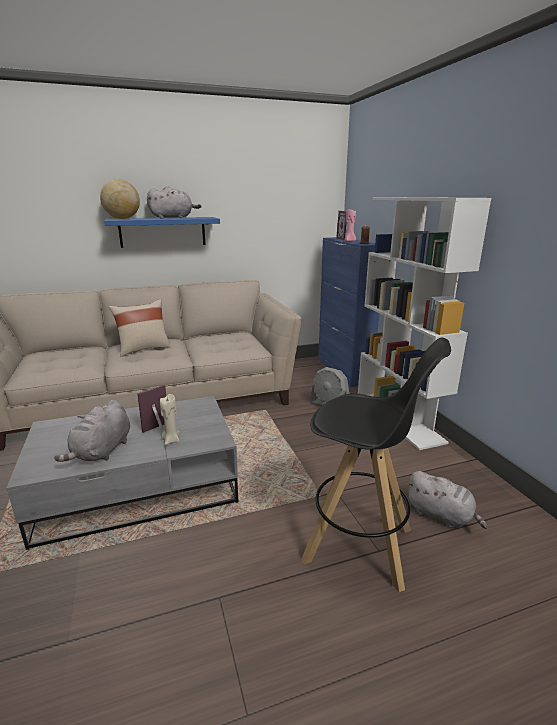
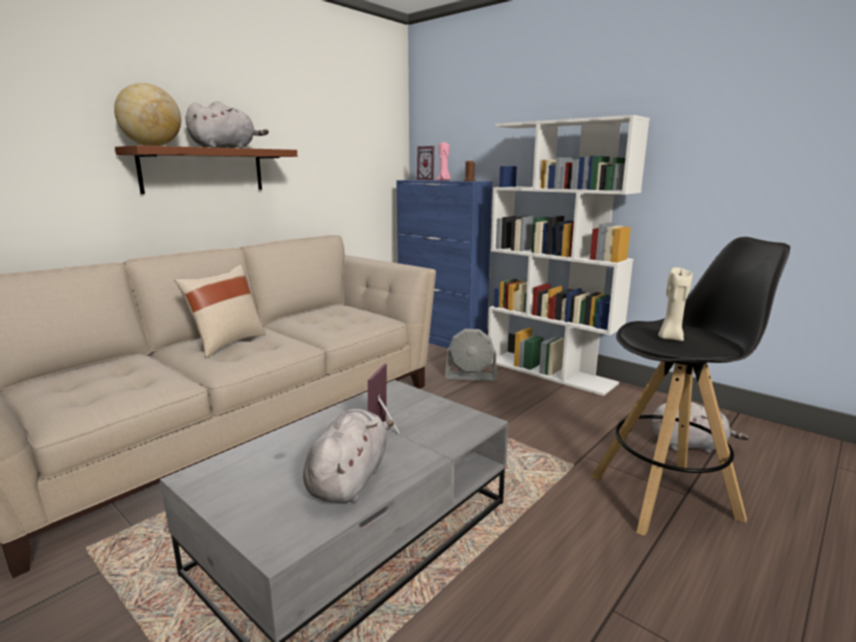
camera: 30 degrees left, 5 degrees down
(102, 451) = (349, 479): grey plush toy -> grey plush toy turned 150 degrees counterclockwise
(163, 232) = (203, 170): blue shelf -> brown shelf
(171, 440) = (423, 438): beige candle -> beige candle (670, 338)

